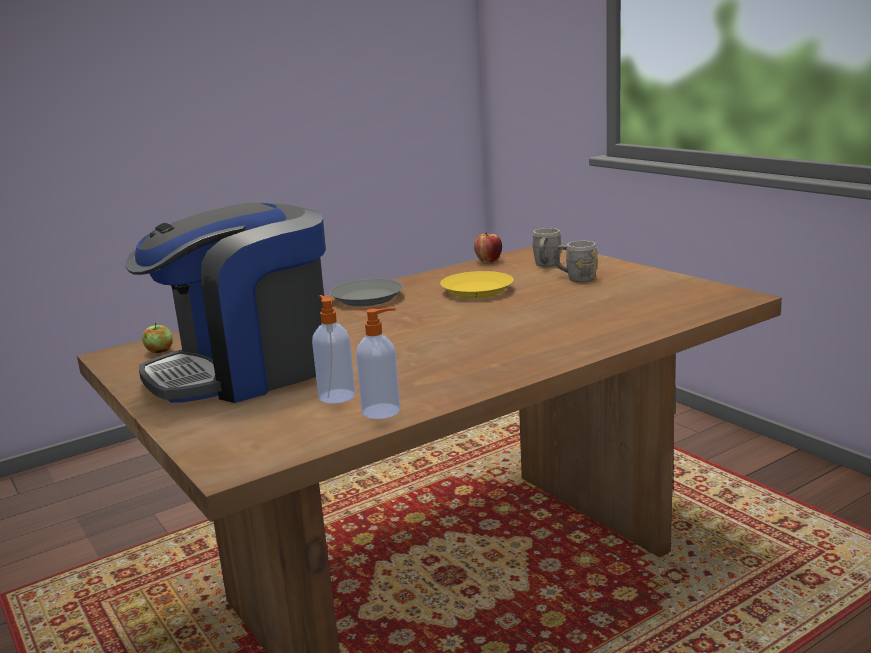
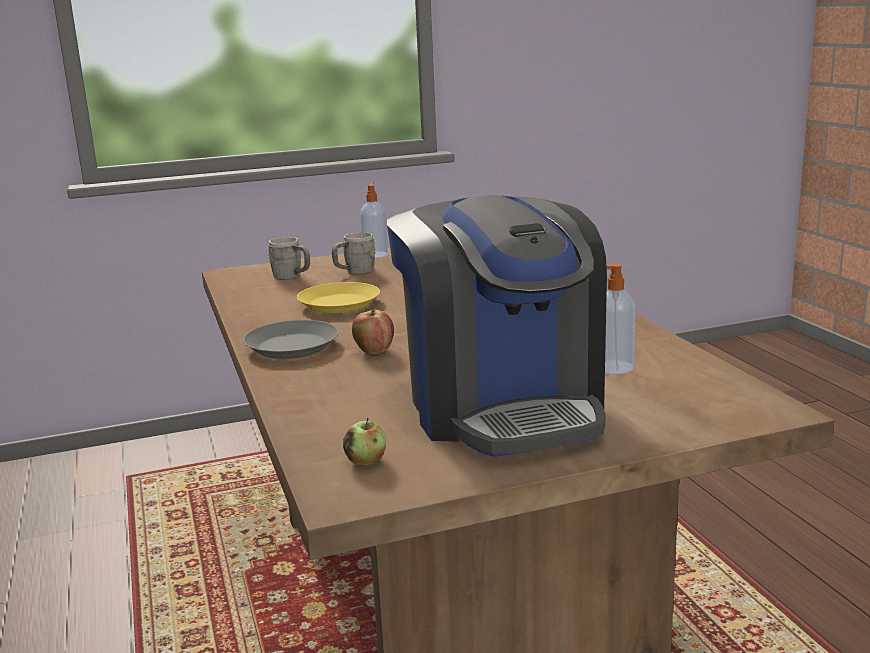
camera: 75 degrees left, 0 degrees up
(382, 411) = (662, 352): soap dispenser -> soap dispenser (375, 254)
(488, 261) = (234, 293): apple -> apple (374, 351)

